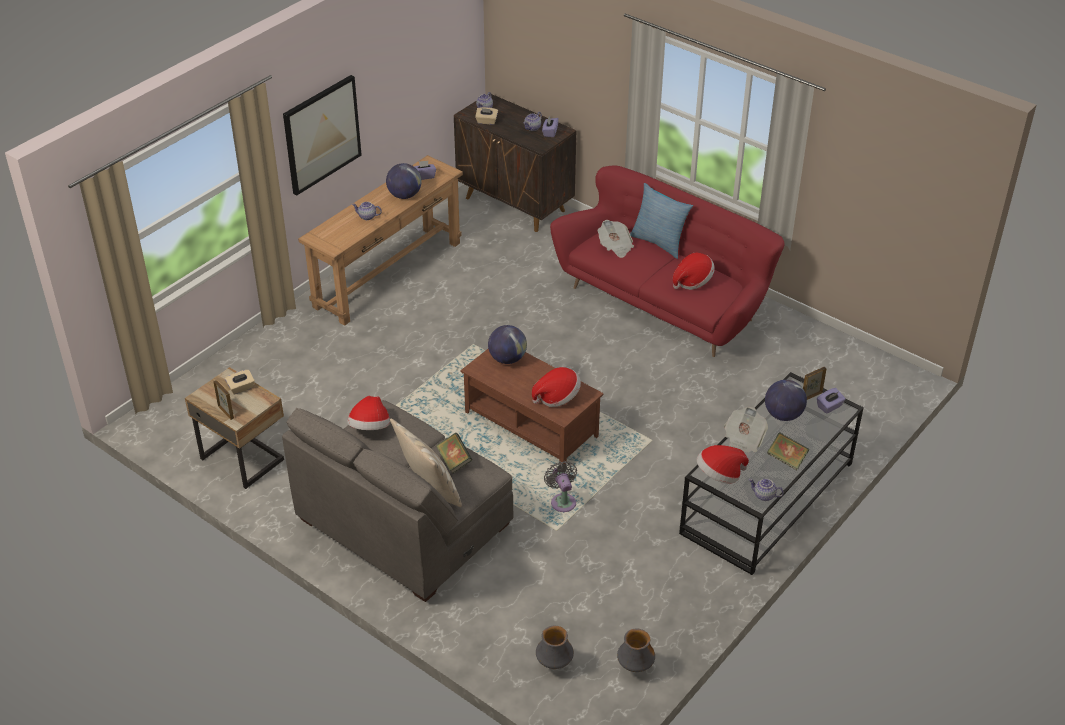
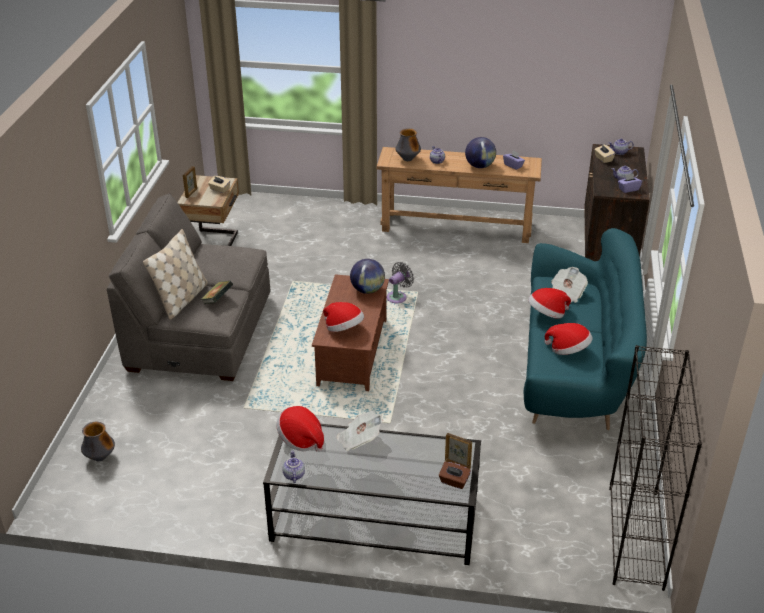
camera: 60 degrees right, 5 degrees down
(321, 134) = (441, 81): picture -> none
(370, 428) = (224, 253): hat -> hat (547, 314)
(562, 501) = (279, 399): grey fan -> grey fan (398, 297)
(635, 666) = (120, 504): vase -> vase (408, 159)
(659, 242) = (602, 315): pillow -> none
(664, 301) = (575, 369): red sofa -> turquoise sofa
(783, 415) = (415, 454): globe -> none
(786, 459) = (354, 474): book -> none
(829, 407) = (454, 482): purple tissue box -> brown tissue box
(875, 363) = (636, 537): none -> black bookcase

